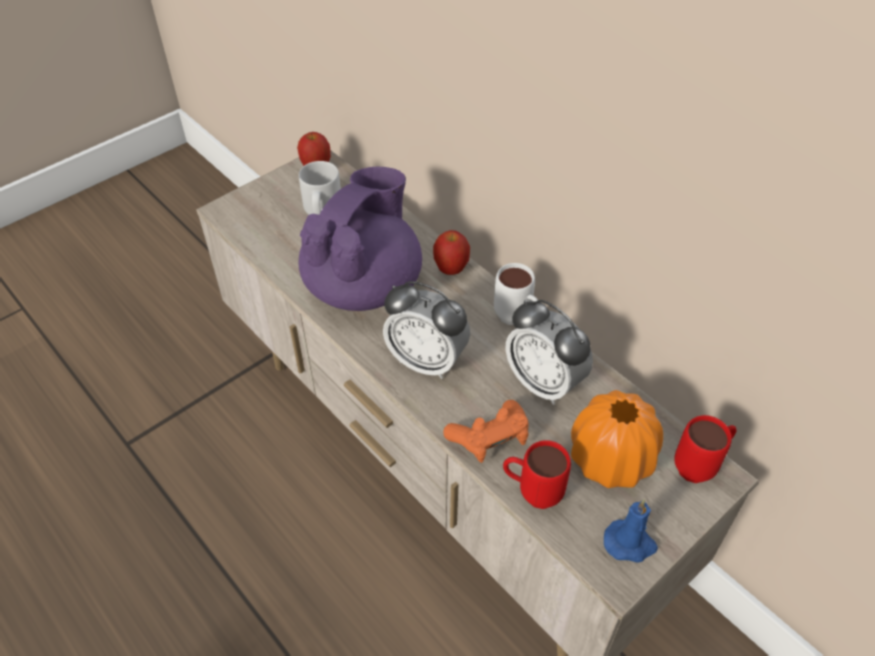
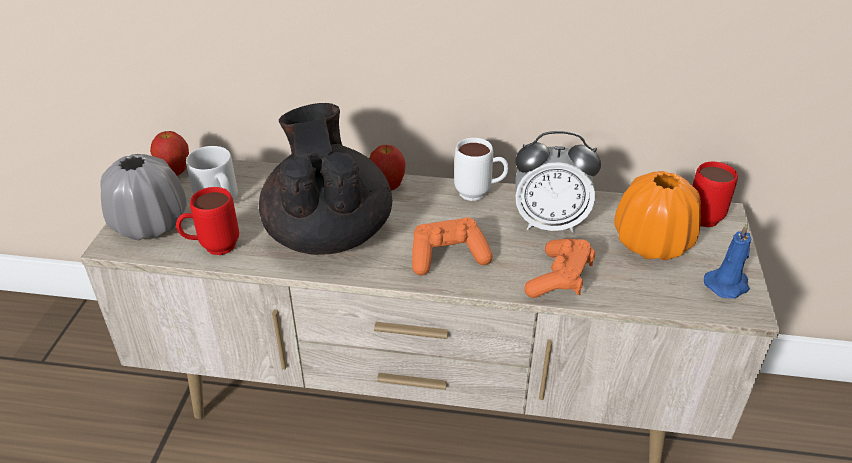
camera: 40 degrees left, 10 degrees down
(259, 206) = (150, 224): none -> grey vase
(364, 285) = (328, 233): purple teapot -> black teapot
(427, 361) = (448, 257): alarm clock -> orange game controller
(531, 492) = (631, 295): red mug -> red mug (212, 248)

